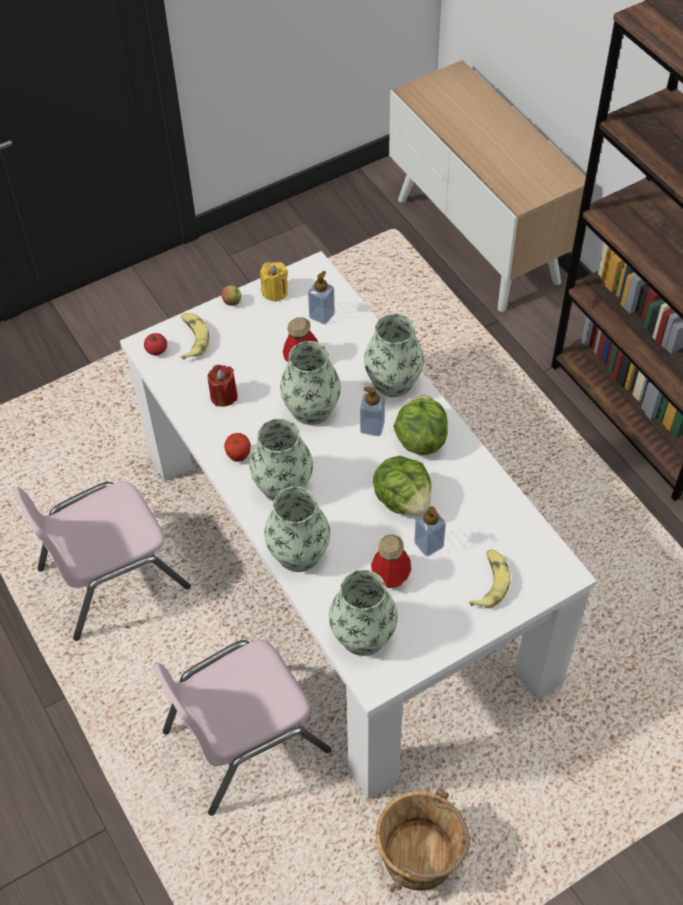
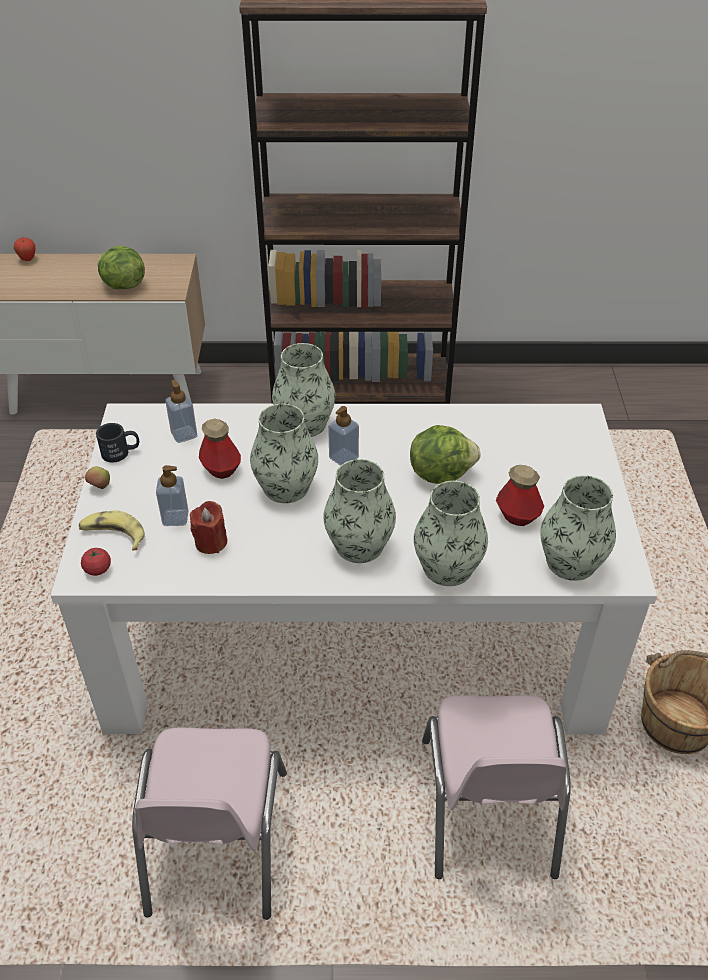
camera: 60 degrees left, 10 degrees down
(239, 456) = (297, 562): apple -> apple (28, 259)
(275, 292) = (121, 452): yellow candle -> black mug
(420, 439) = (384, 435): lettuce -> lettuce (123, 285)
(428, 544) = (500, 478): soap dispenser -> soap dispenser (175, 518)
(490, 582) = (565, 459): banana -> none

